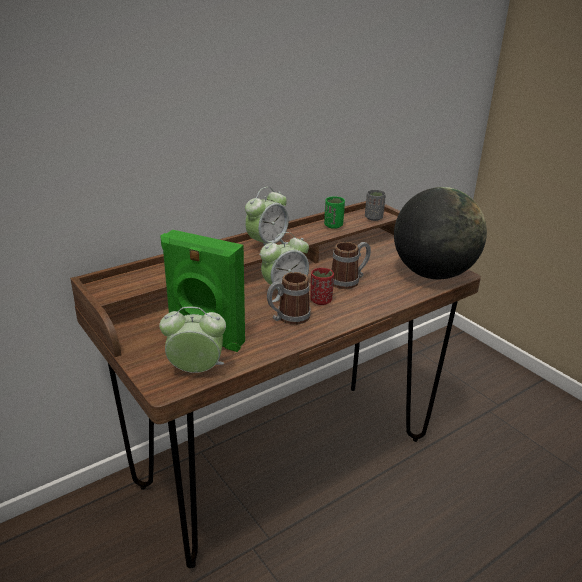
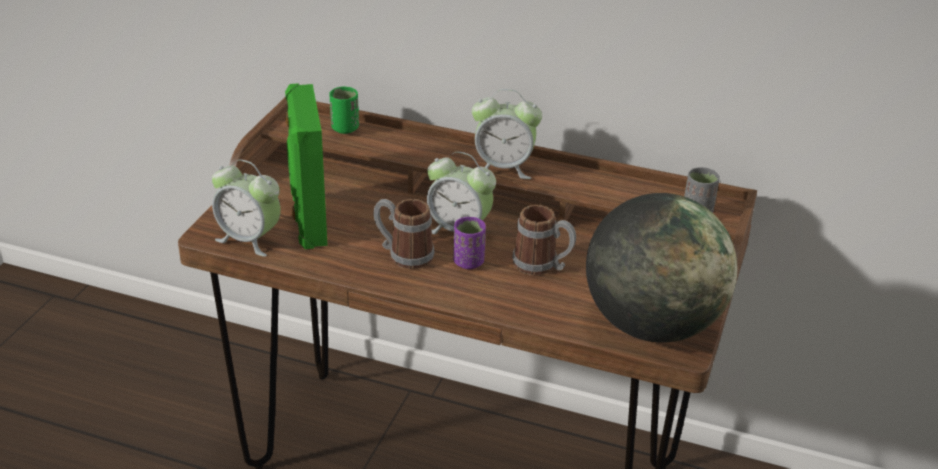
camera: 55 degrees right, 5 degrees up
(196, 371) = (249, 239): alarm clock -> alarm clock turned 150 degrees clockwise
(321, 300) = (468, 262): red cup -> purple cup
(333, 225) = (625, 191): green cup -> green cup (345, 128)

